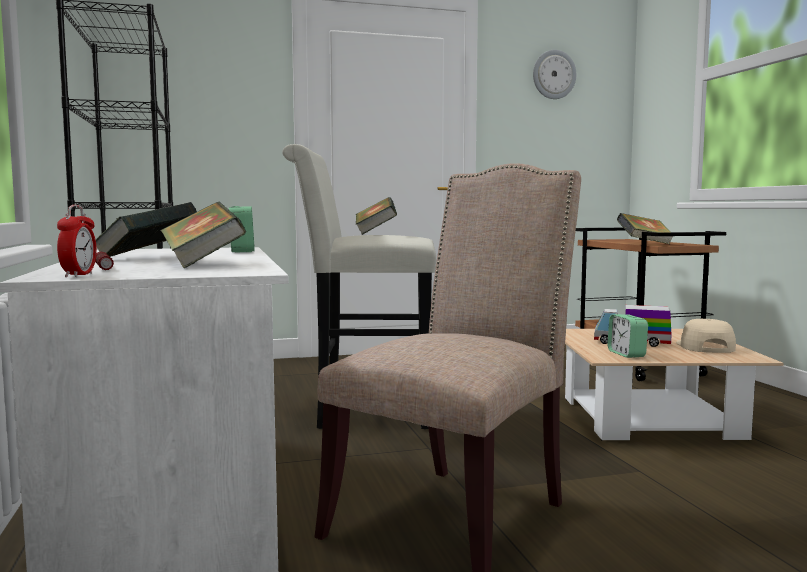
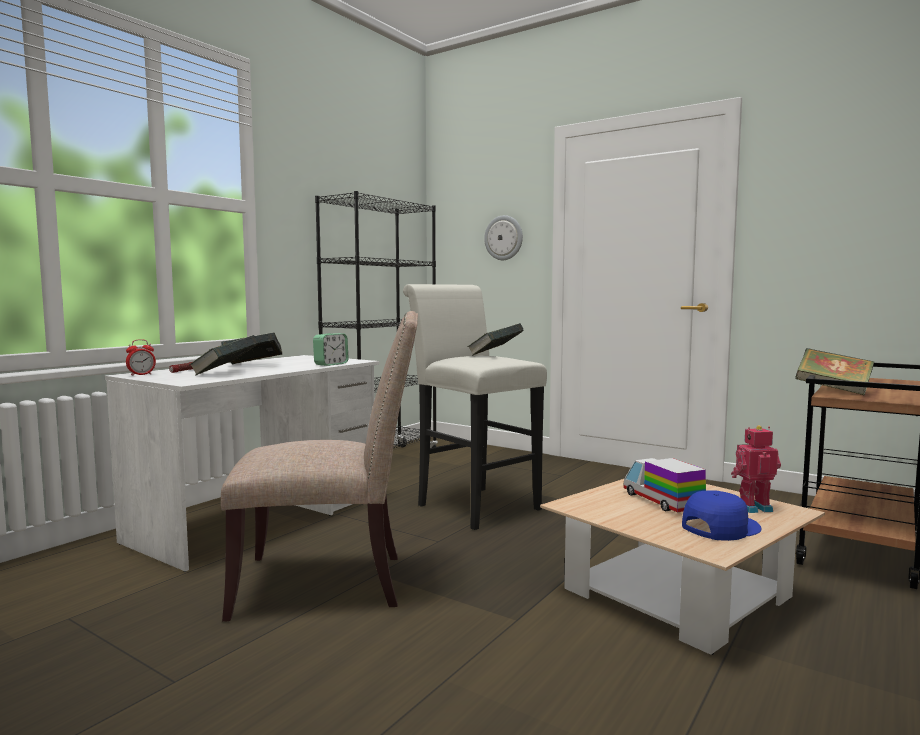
camera: 50 degrees right, 0 degrees up
(553, 74) = (848, 165): wall clock -> wall clock (504, 238)
(626, 354) = (602, 508): alarm clock -> none
(672, 334) = (753, 507): none -> toy robot
(703, 346) = (719, 527): beige cap -> blue cap

